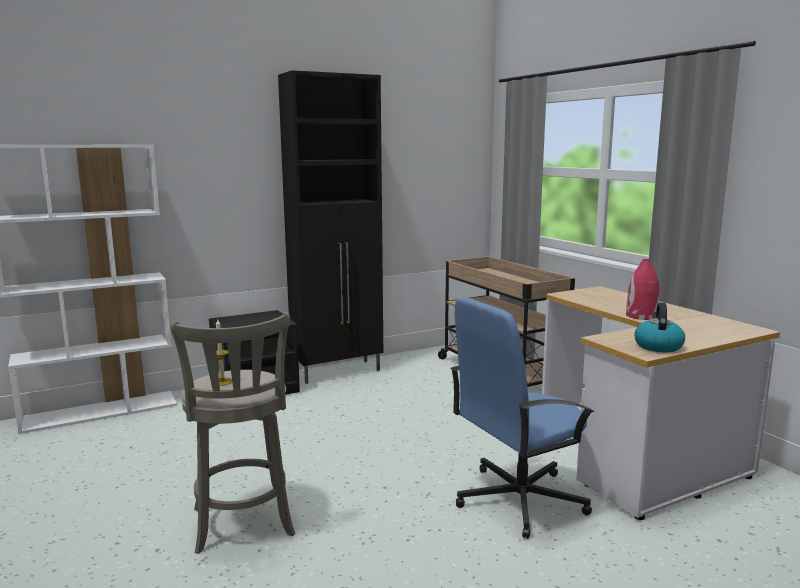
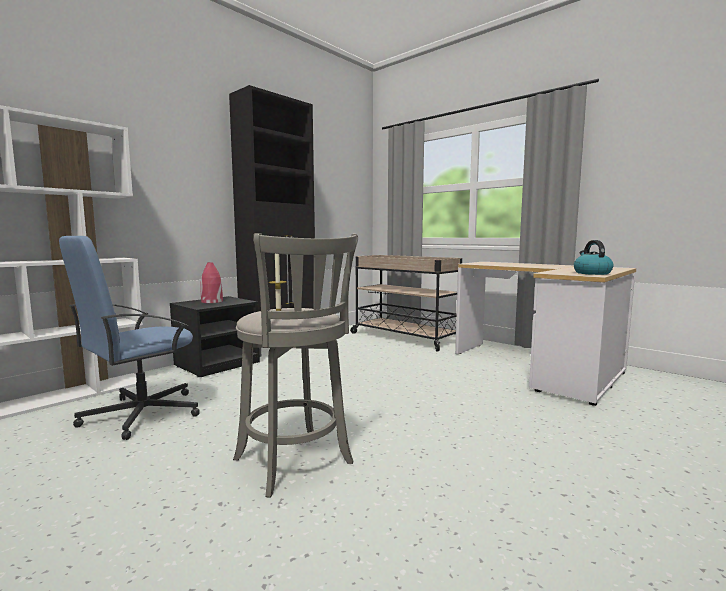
camera: 20 degrees left, 5 degrees down
(518, 499) = (503, 406): blue office chair -> blue office chair (140, 414)
(641, 316) = (543, 267): red vase -> red vase (211, 301)

